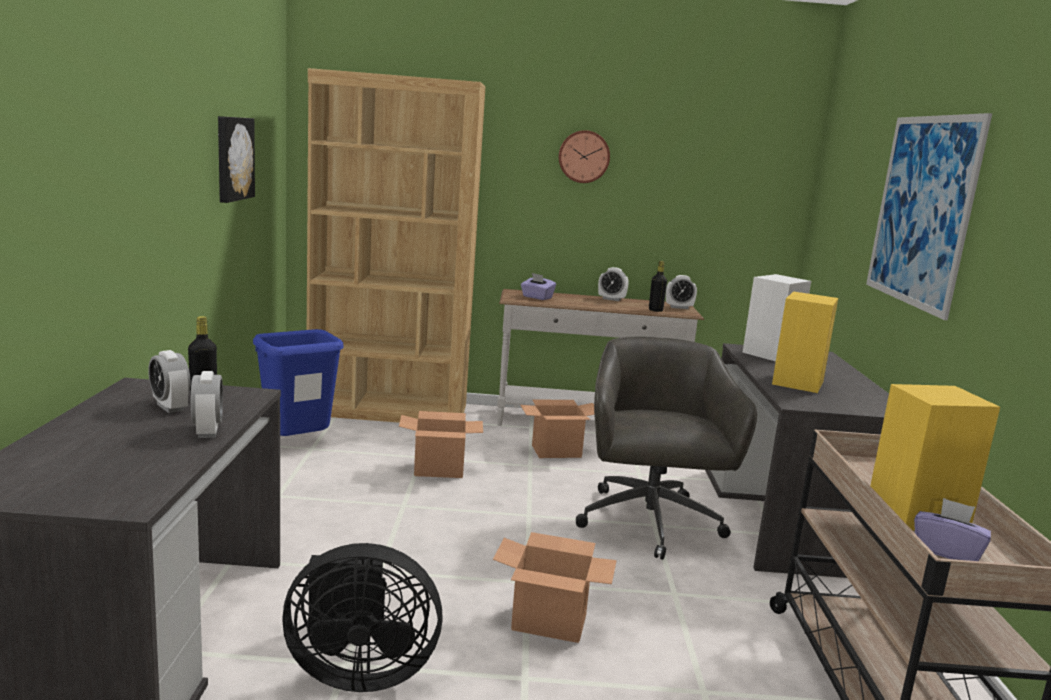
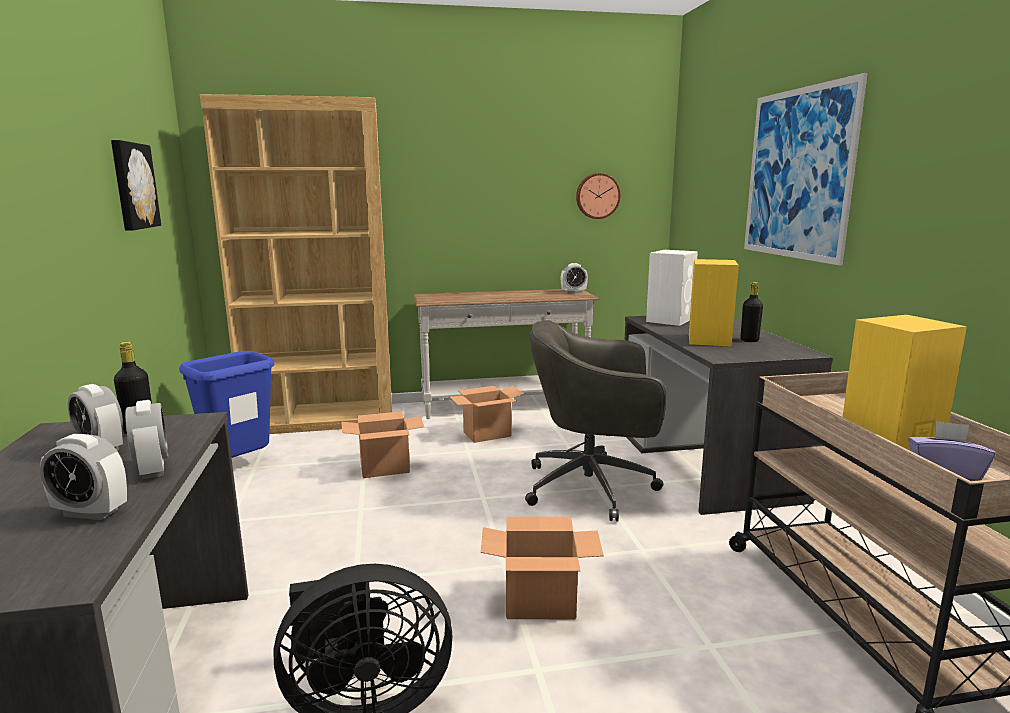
camera: 10 degrees left, 0 degrees up
(537, 297) = (448, 297): purple tissue box -> none
(584, 156) = (473, 165): wall clock -> wall clock (597, 196)
(611, 299) = (513, 292): alarm clock -> alarm clock (91, 512)
(649, 524) = (593, 487): grey office chair -> grey office chair turned 75 degrees counterclockwise
(655, 310) = (556, 296): black bottle -> black bottle (749, 340)

